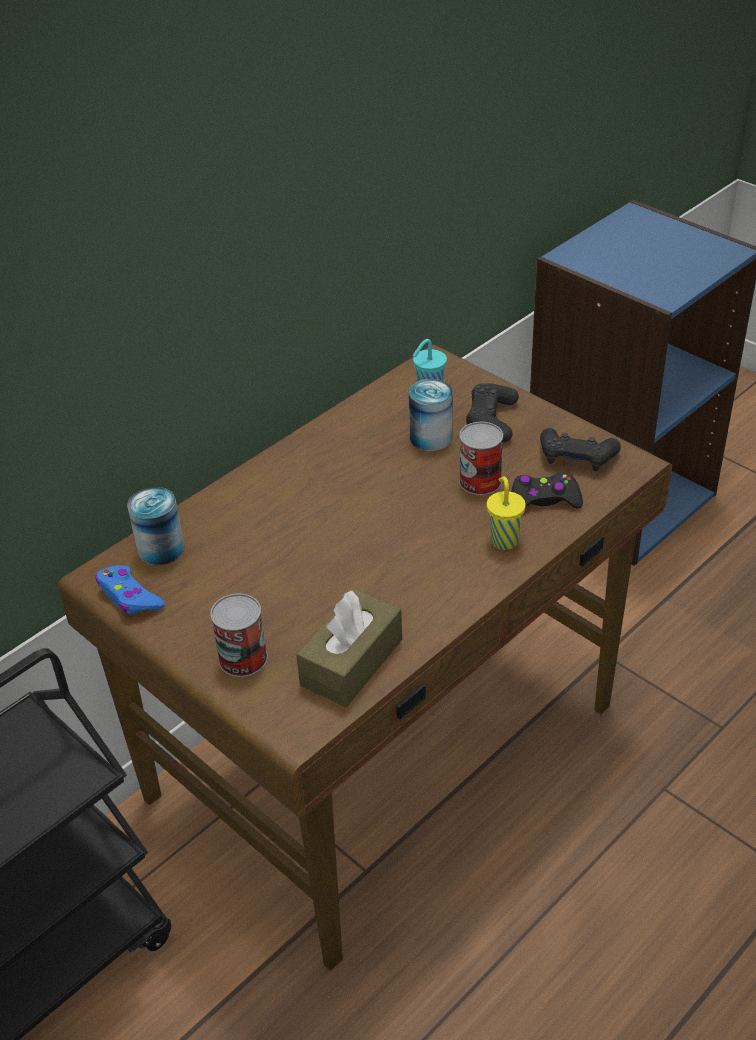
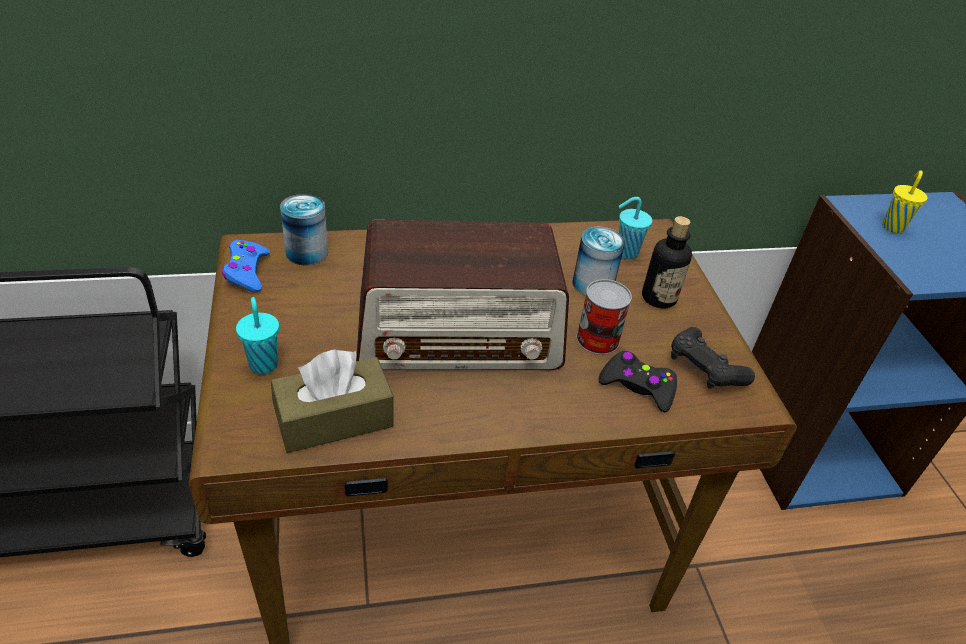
camera: 30 degrees right, 0 degrees up
(243, 658) = (263, 363): can -> turquoise cup
(372, 540) = (460, 334): none -> radio
(492, 420) = (659, 298): black game controller -> bottle
(503, 540) = (567, 398): yellow cup -> yellow cup (892, 226)

